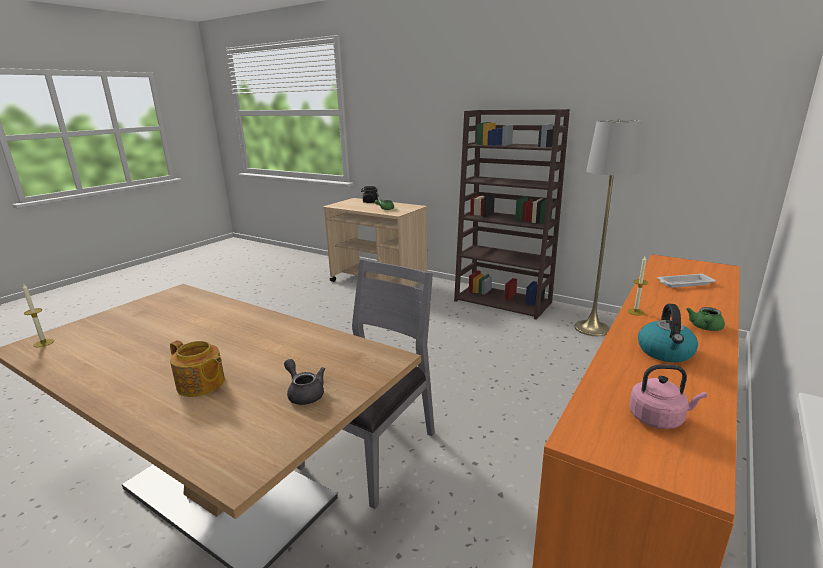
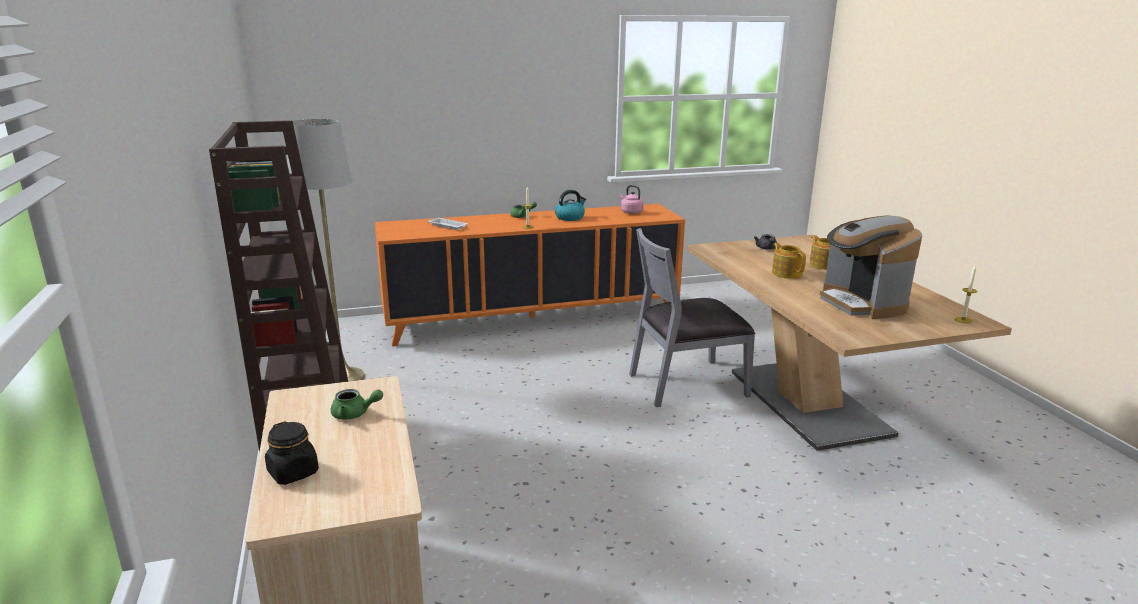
camera: 140 degrees left, 0 degrees up
(157, 329) = (862, 303): none -> coffee machine
(251, 346) = (786, 273): none -> teapot

